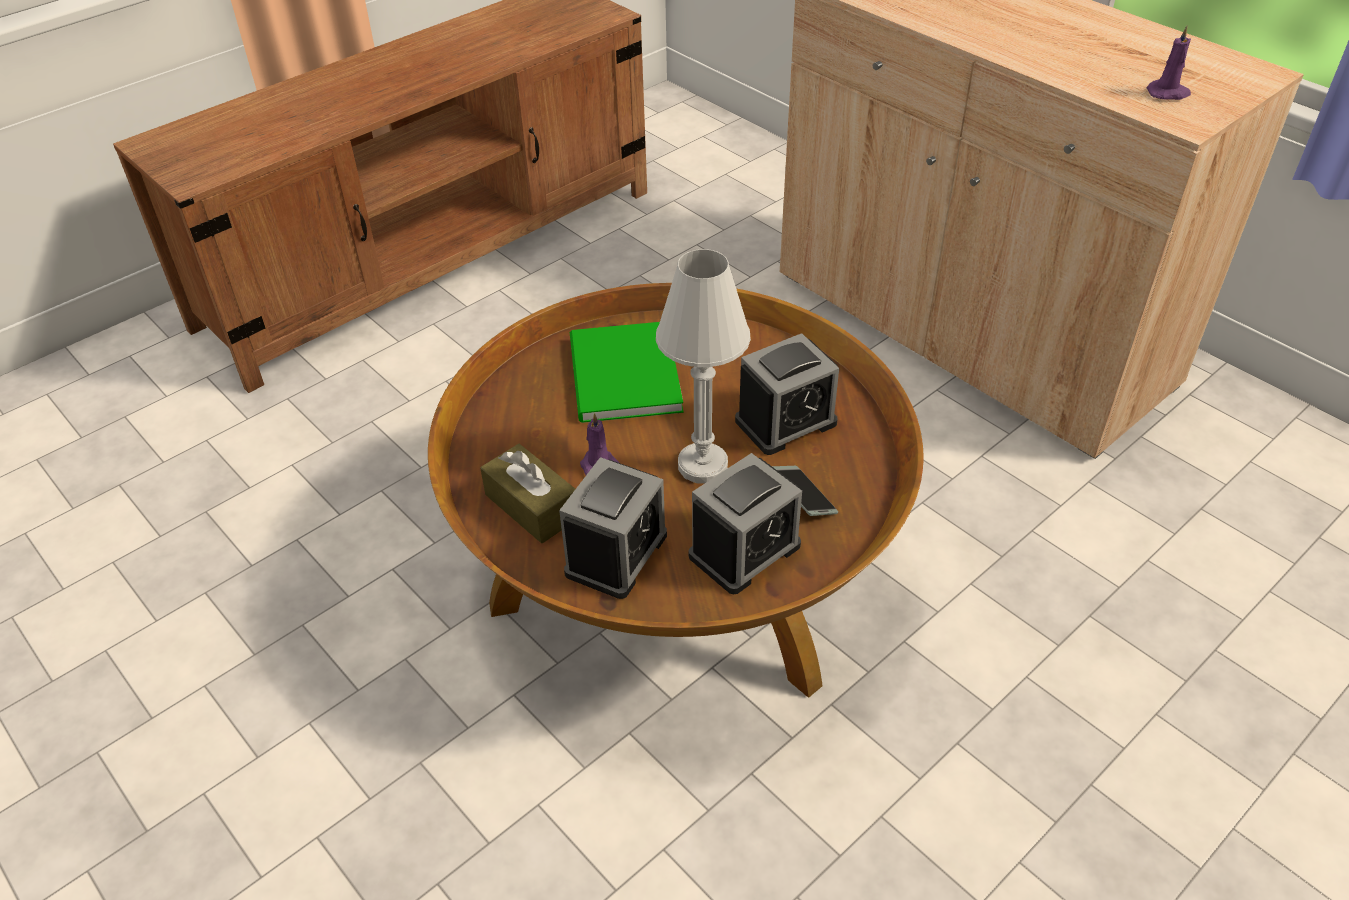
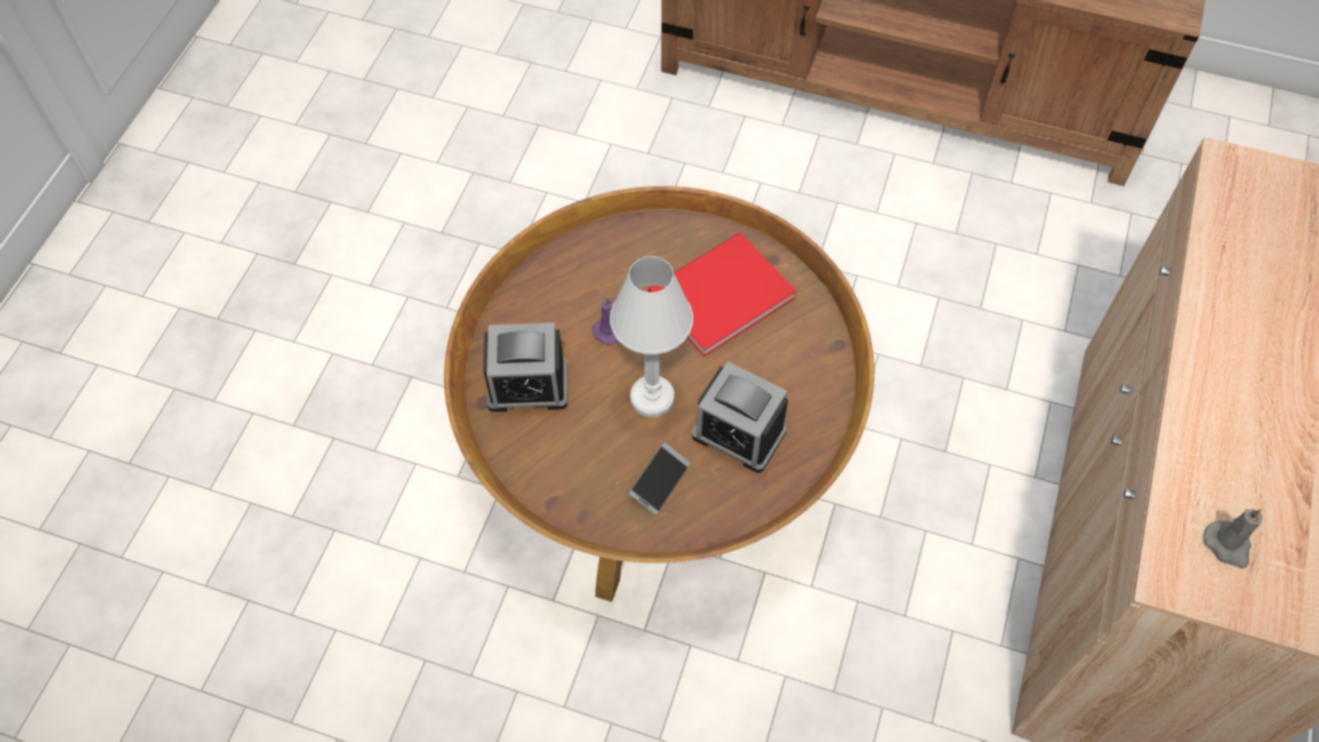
camera: 60 degrees right, 15 degrees up
(532, 506) = (545, 310): brown tissue box -> none
(621, 378) = (716, 295): green book -> red book
(744, 551) = (579, 467): alarm clock -> none
(1168, 93) = (1228, 546): purple candle -> grey candle

